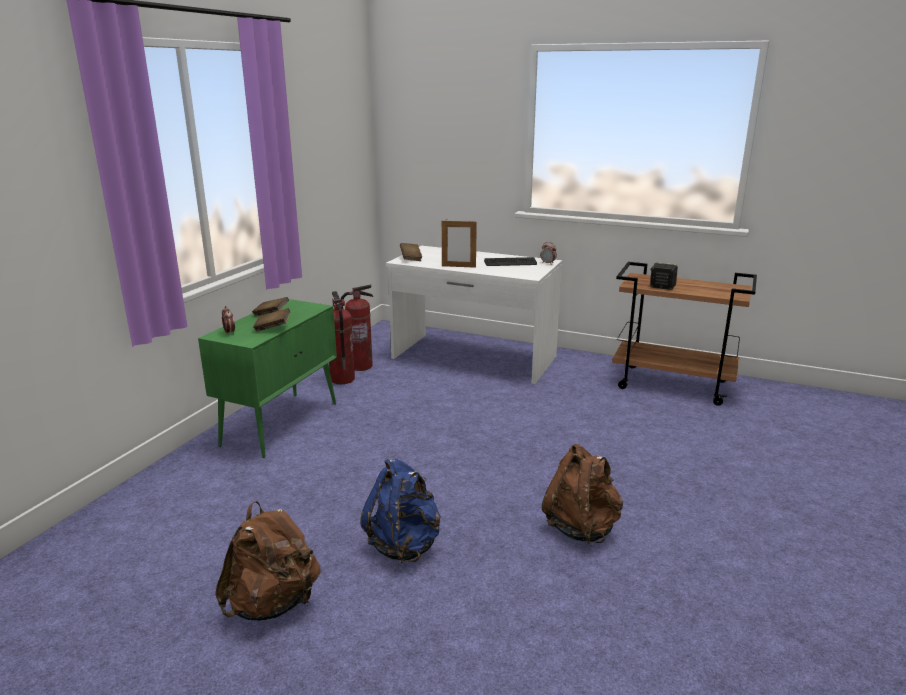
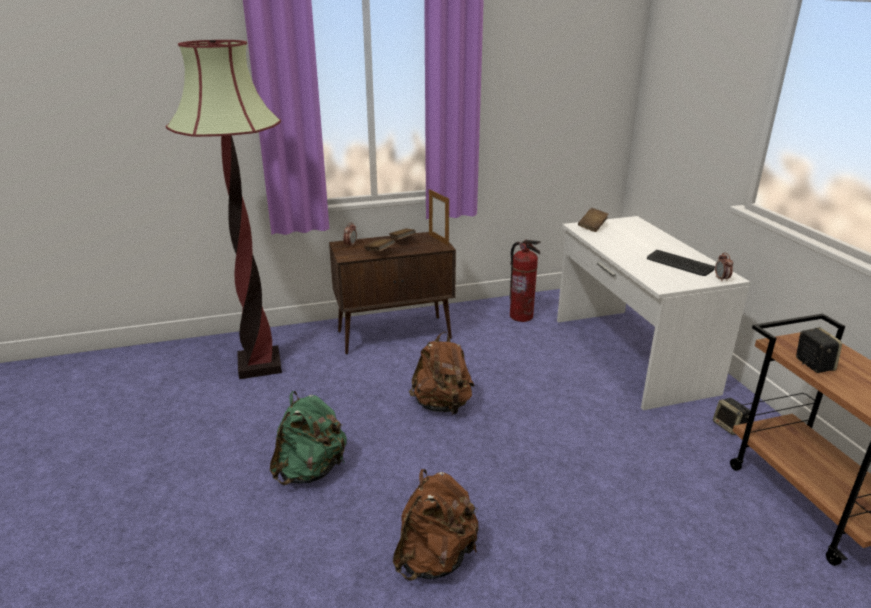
camera: 50 degrees right, 5 degrees up
(188, 511) = (259, 365): none -> floor lamp
(273, 604) = (199, 451): brown backpack -> brown backpack (442, 405)
(281, 423) = (395, 335): green cabinet -> brown cabinet
(342, 379) = (489, 321): fire extinguisher -> none
(404, 544) = (310, 470): blue backpack -> green backpack
(458, 266) = (616, 250): picture frame -> picture frame (438, 240)
(586, 370) = (729, 426): none -> speaker

